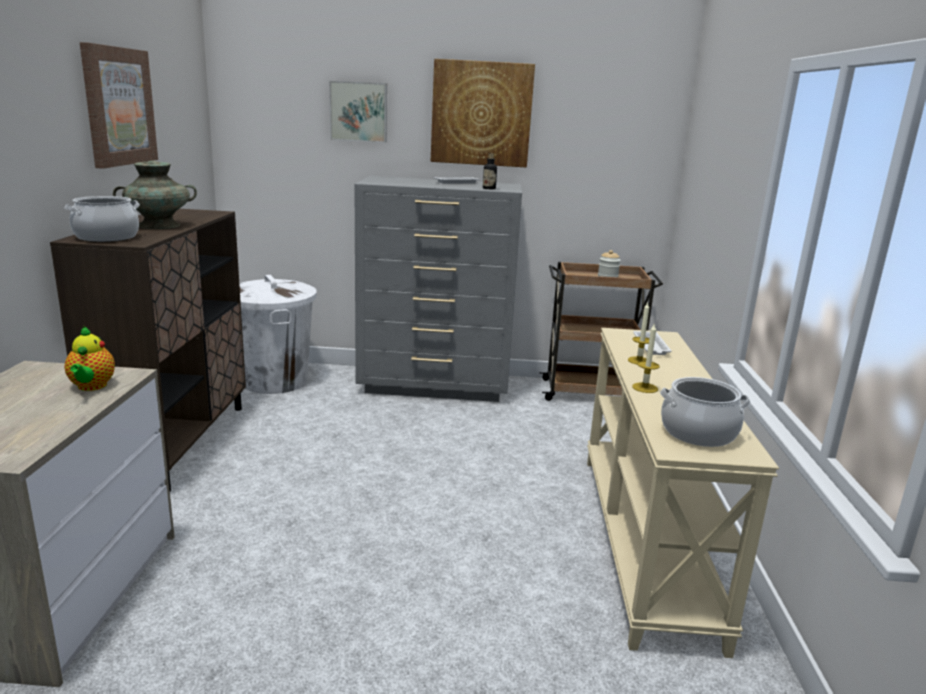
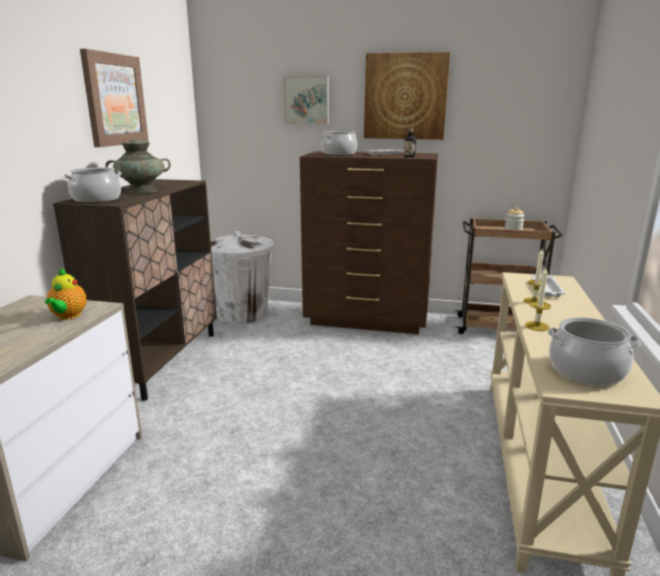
camera: 10 degrees right, 0 degrees up
(402, 181) = (339, 154): none -> cooking pot
(435, 386) = (367, 320): grey dresser -> brown dresser

